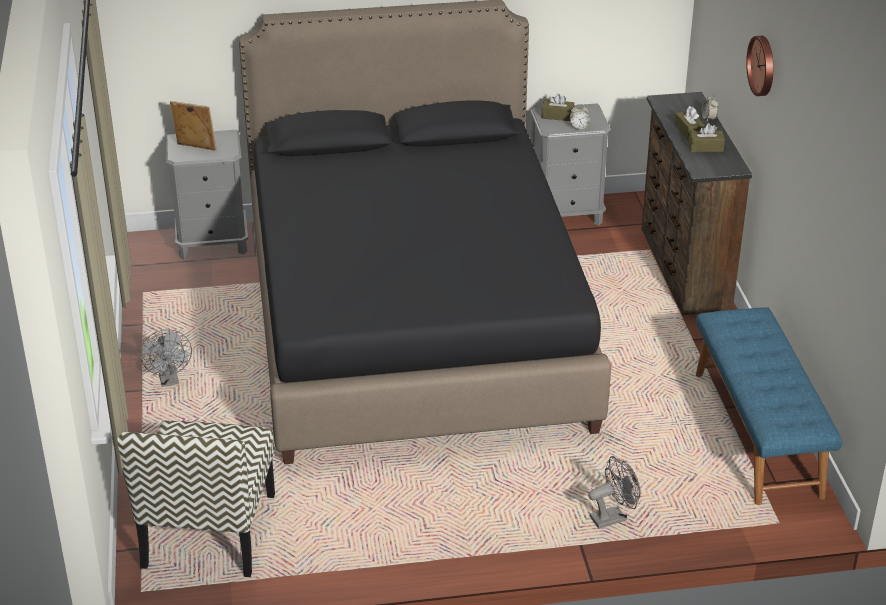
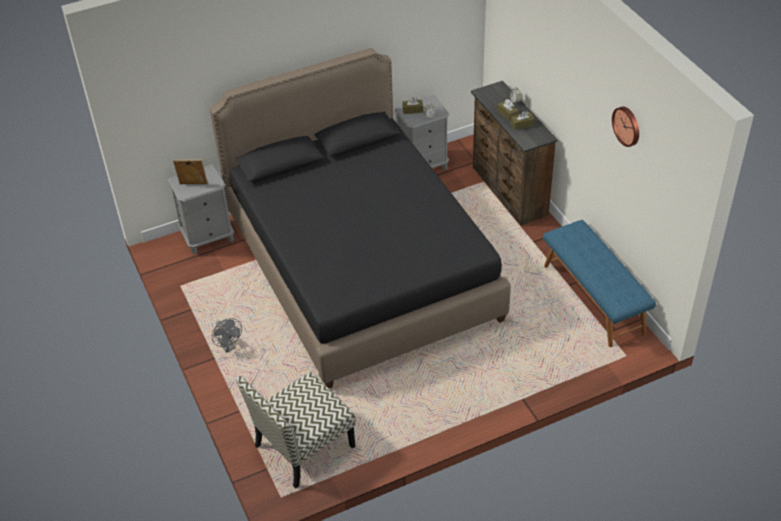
camera: 15 degrees left, 10 degrees up
(209, 533) = (303, 447): chair -> chair turned 60 degrees clockwise
(613, 517) = (533, 376): grey fan -> none
(763, 65) = (558, 75): wall clock -> wall clock (627, 126)

